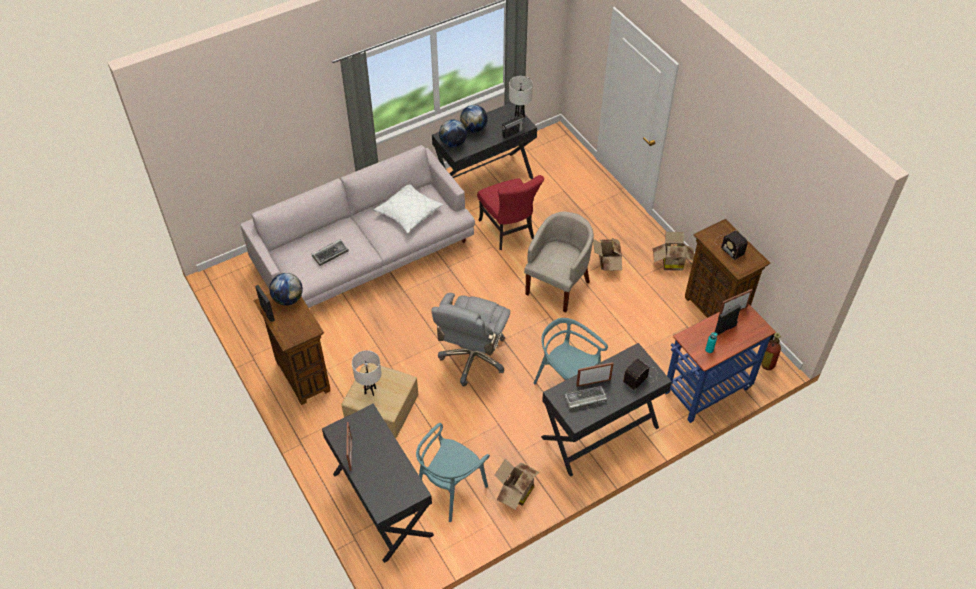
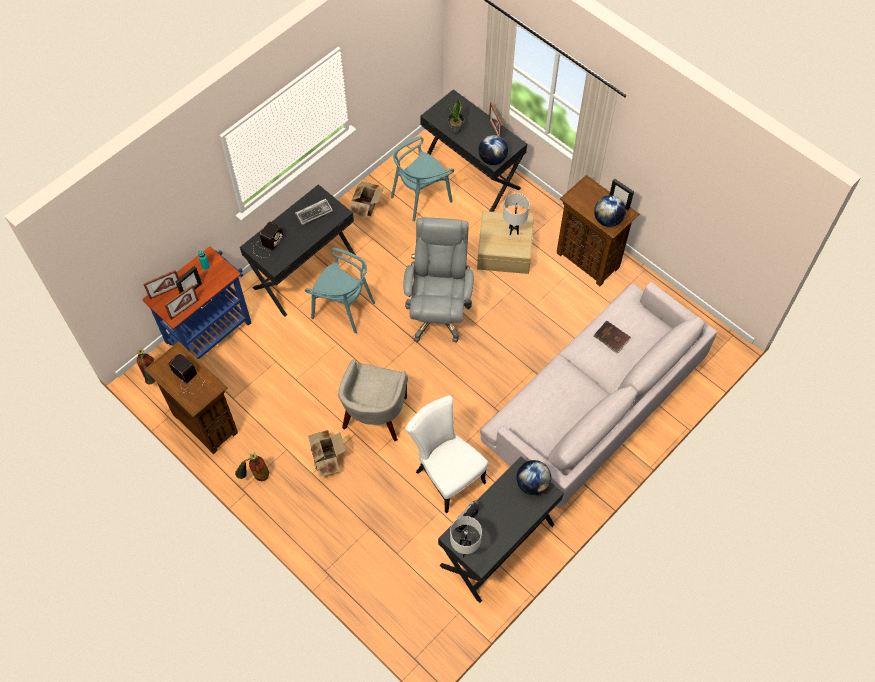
camera: 165 degrees right, 10 degrees up
(330, 254) = (611, 338): keyboard -> brown book
(396, 465) = (455, 129): none -> potted plant
(408, 212) = (553, 410): white pillow -> none
(450, 489) = (421, 197): turquoise chair -> turquoise chair turned 150 degrees counterclockwise
(474, 128) = (515, 515): globe -> globe (492, 159)
(509, 231) = (446, 475): red chair -> white chair
(593, 382) = (309, 230): picture frame -> picture frame (165, 292)
(671, 262) = (255, 477): cardboard box -> fire extinguisher

